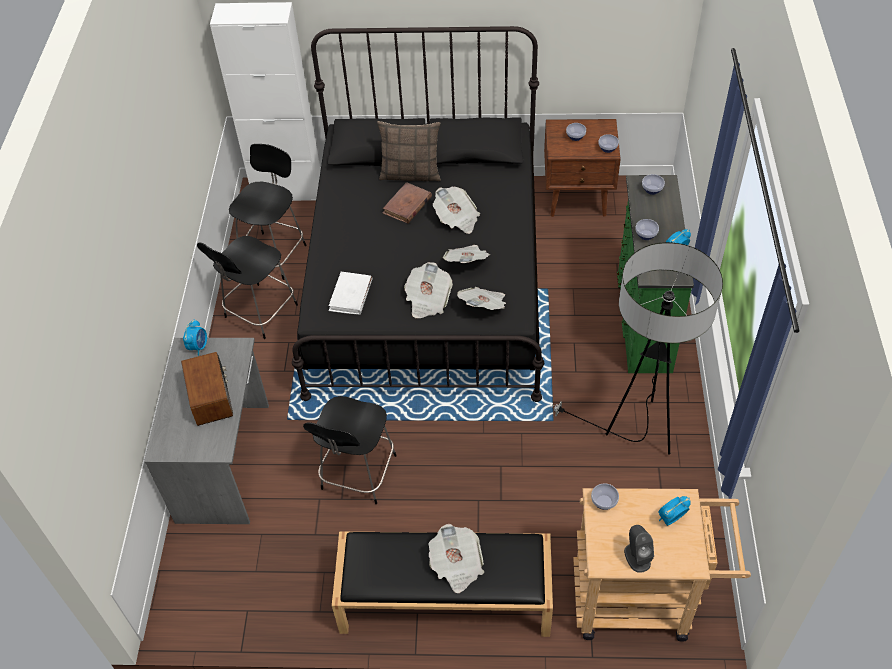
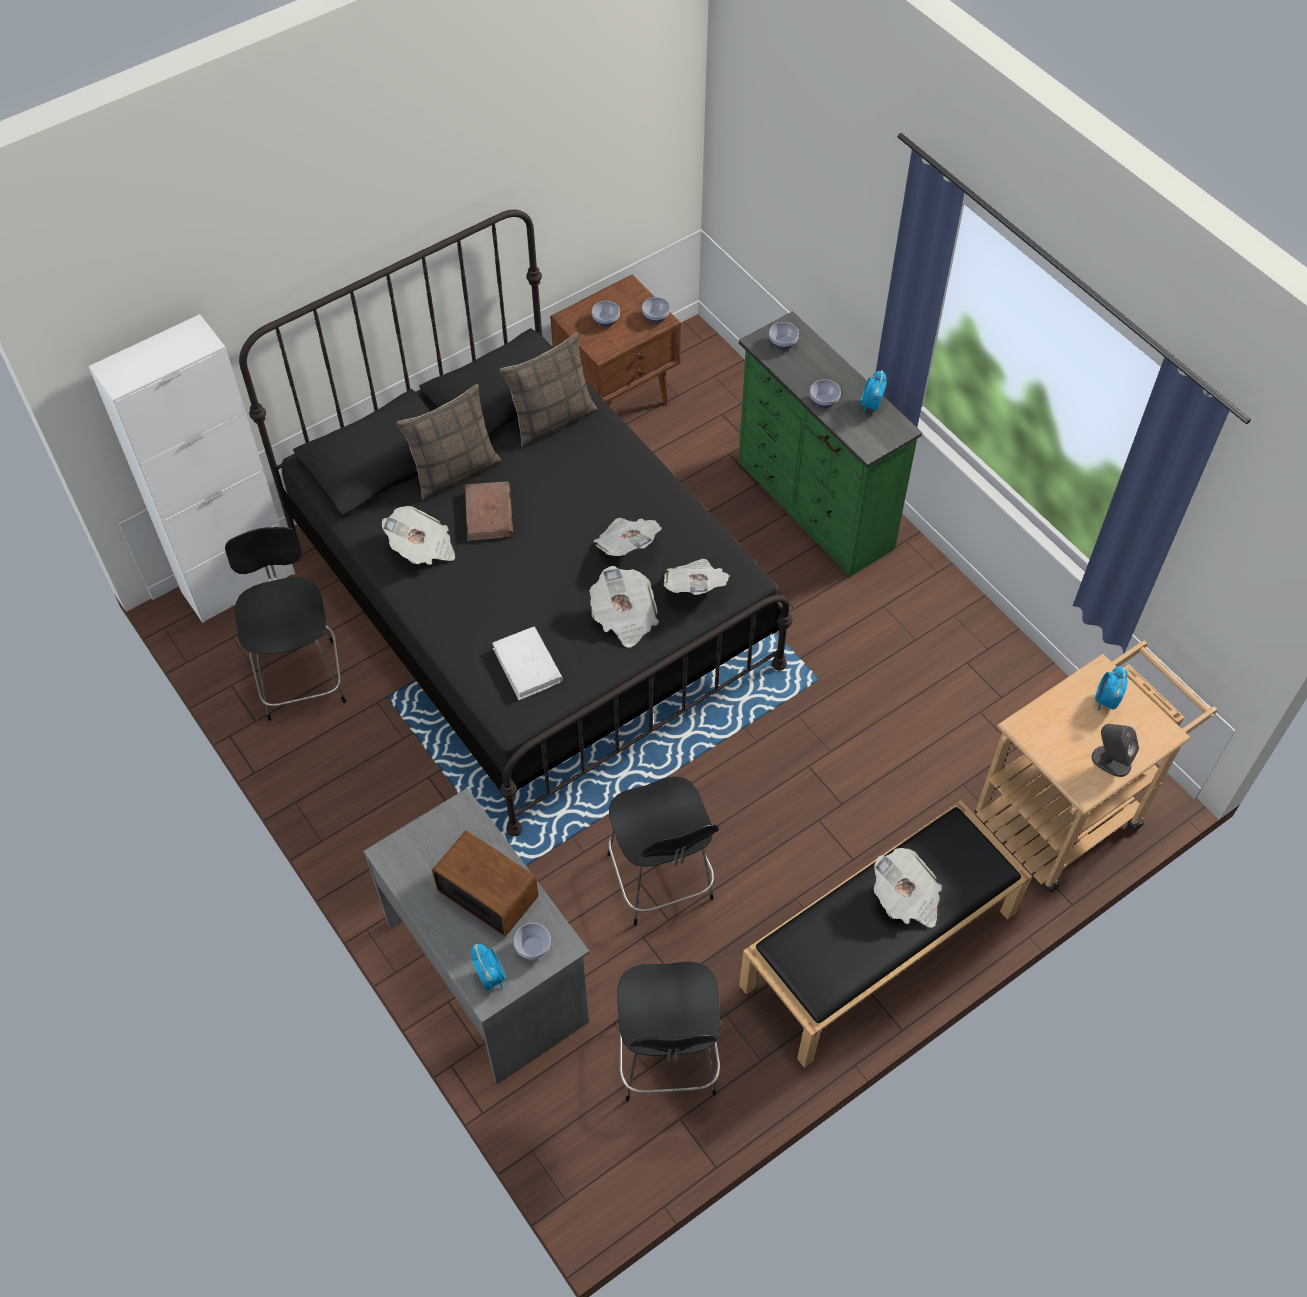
camera: 40 degrees left, 5 degrees up
(198, 346) = (407, 842): alarm clock -> alarm clock (490, 976)
(259, 312) = (354, 763): black chair -> black chair (667, 1059)
(457, 219) = (565, 498): newspaper -> newspaper (422, 548)
(490, 173) = (552, 419): none -> pillow
(604, 502) = (1032, 725): bowl -> bowl (534, 946)
(637, 432) = (914, 637): floor lamp -> none

